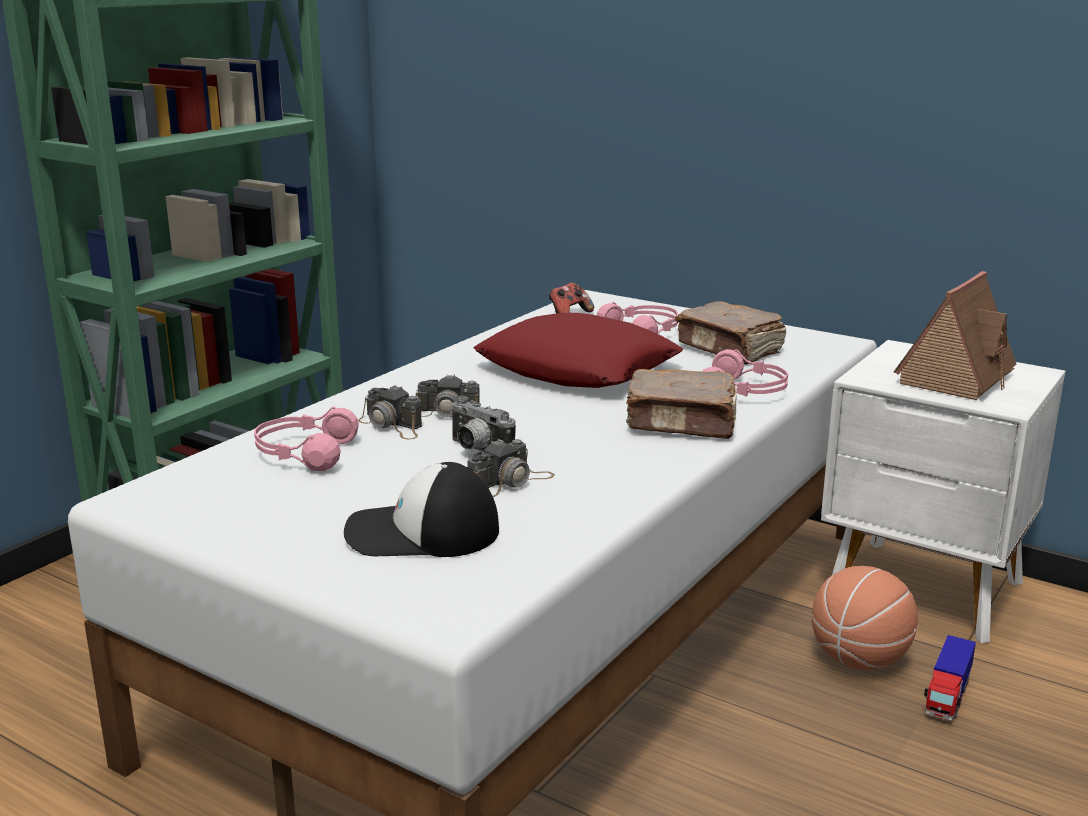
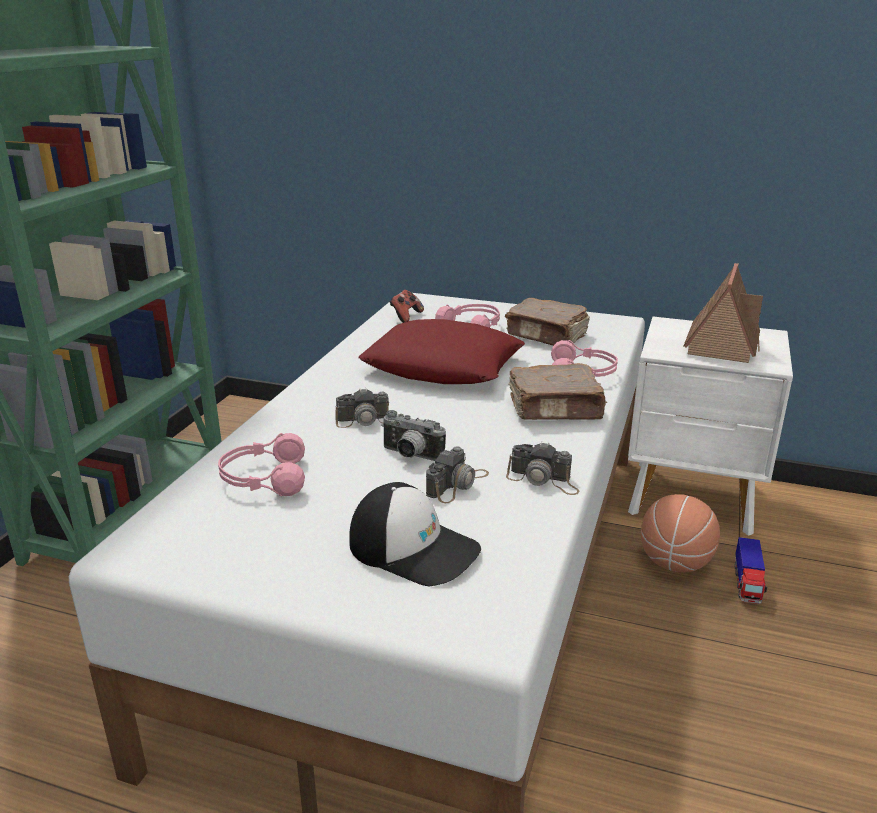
camera: 15 degrees left, 5 degrees up
(392, 426) = (324, 440): camera -> camera (543, 480)
(421, 533) = (414, 548): cap -> cap turned 135 degrees counterclockwise

